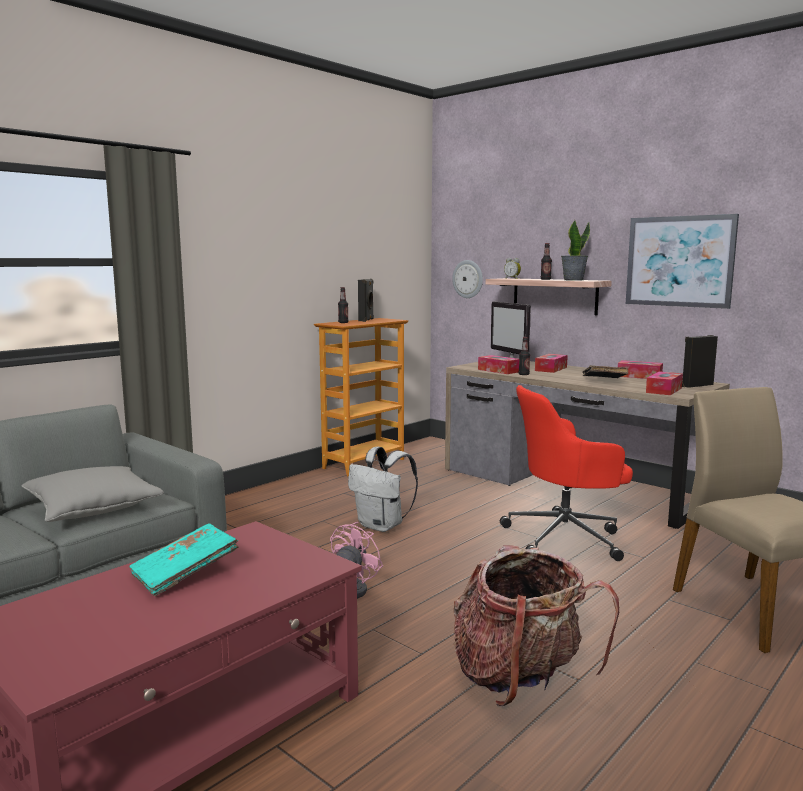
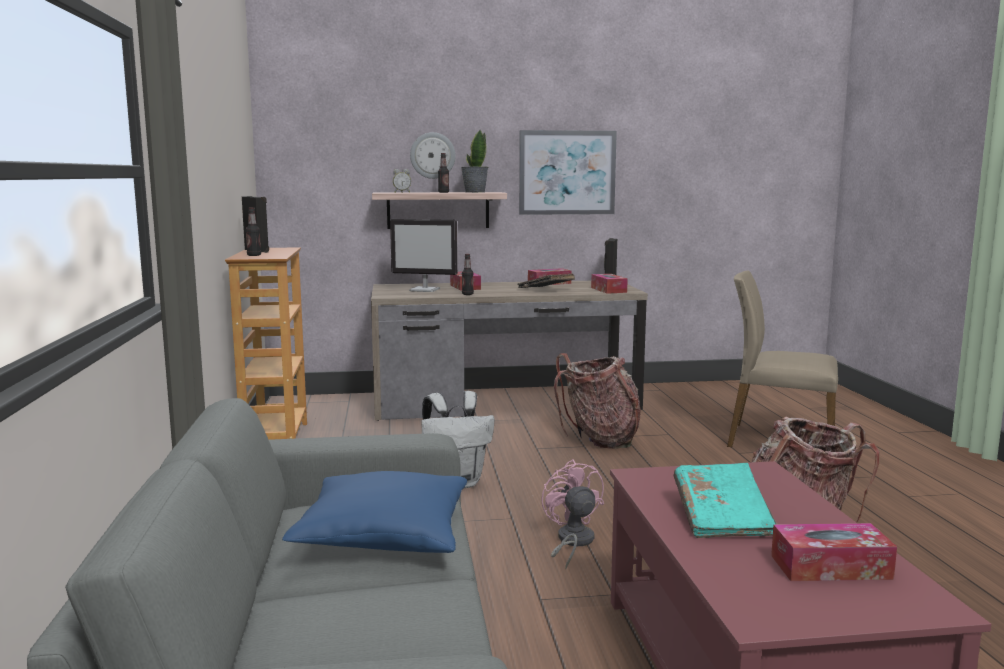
camera: 50 degrees left, 0 degrees up
(93, 508) = (384, 536): grey pillow -> blue pillow
(468, 279) = (318, 194): wall clock -> wall clock (432, 155)
(498, 370) = (432, 294): tissue box -> tissue box (830, 567)
(566, 537) = (599, 439): red office chair -> backpack

